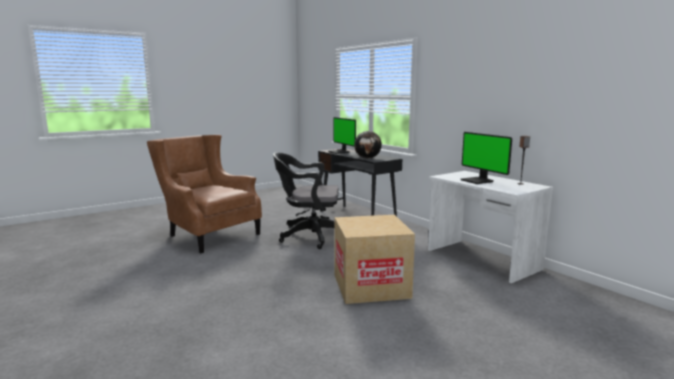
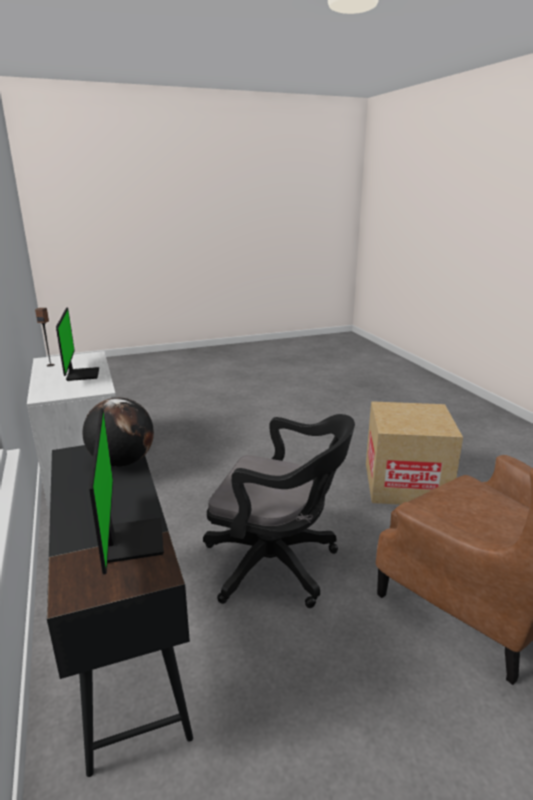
camera: 165 degrees left, 10 degrees up
(371, 286) = (245, 451): cardboard box -> cardboard box (405, 484)

